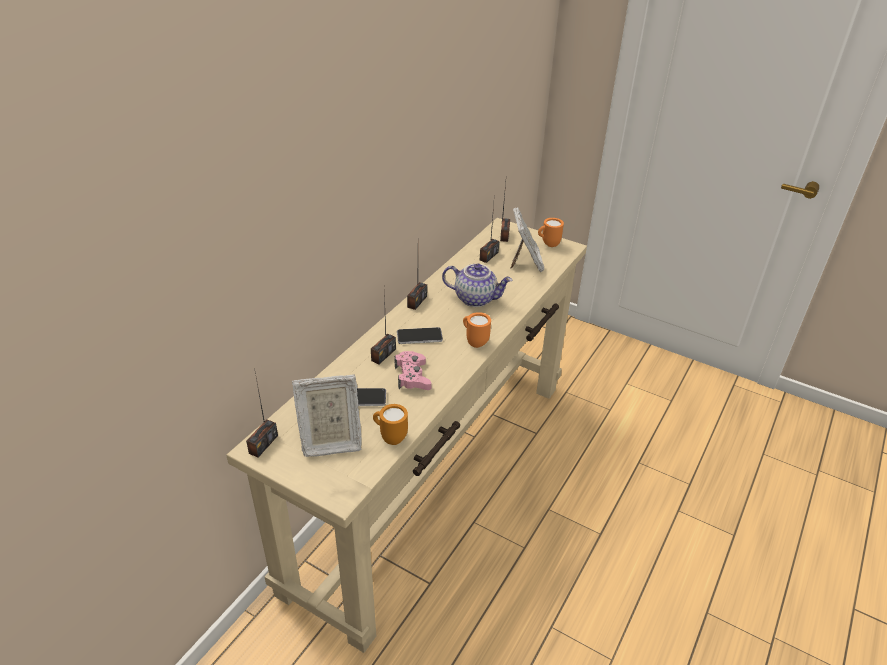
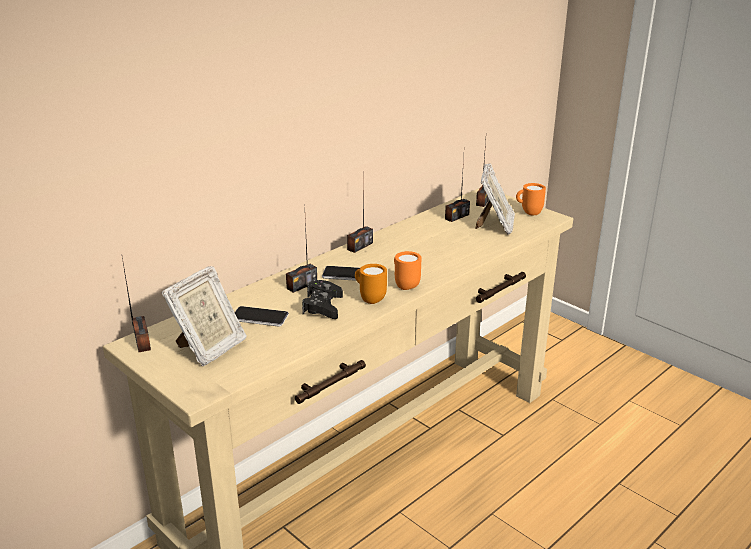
camera: 15 degrees right, 10 degrees down
(263, 444) = (142, 342): radio -> radio turned 60 degrees counterclockwise
(330, 441) = (209, 348): picture frame -> picture frame turned 60 degrees counterclockwise
(390, 437) = (272, 353): orange mug -> orange mug (369, 299)
(412, 376) = (322, 306): pink game controller -> black game controller
(476, 298) = (424, 250): teapot -> none

